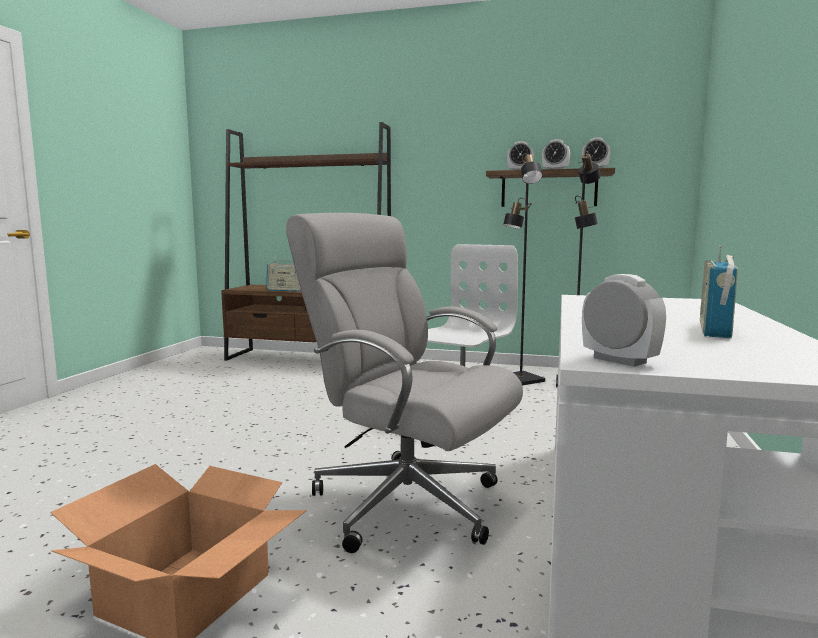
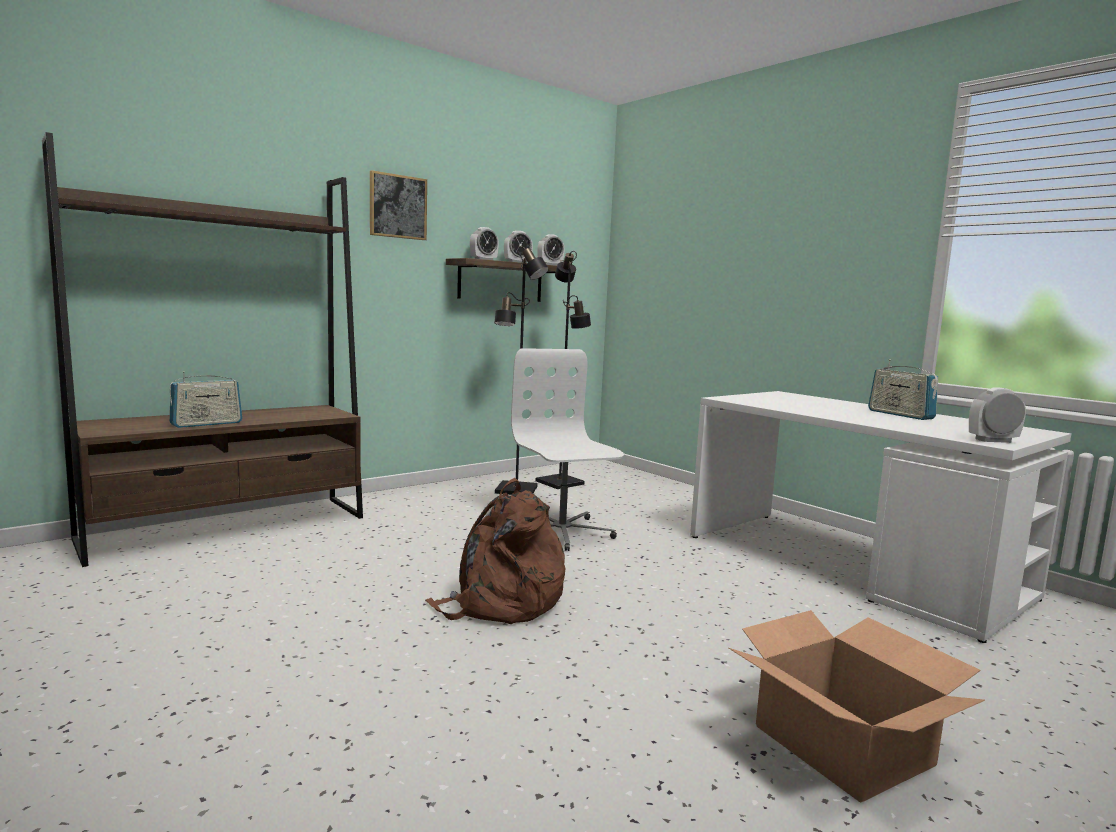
camera: 55 degrees left, 0 degrees up
(299, 431) = (501, 603): none -> brown backpack
(408, 504) = (741, 612): grey office chair -> none
(446, 136) = (398, 206): none -> picture

